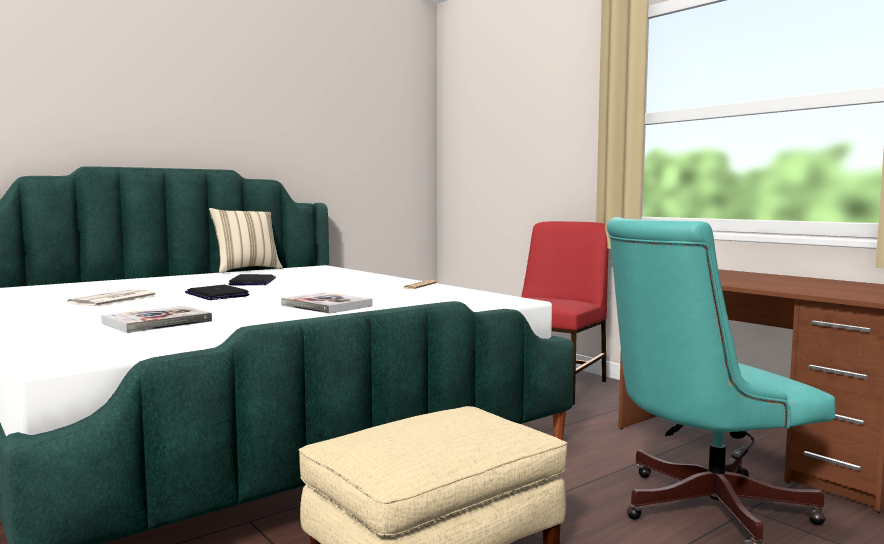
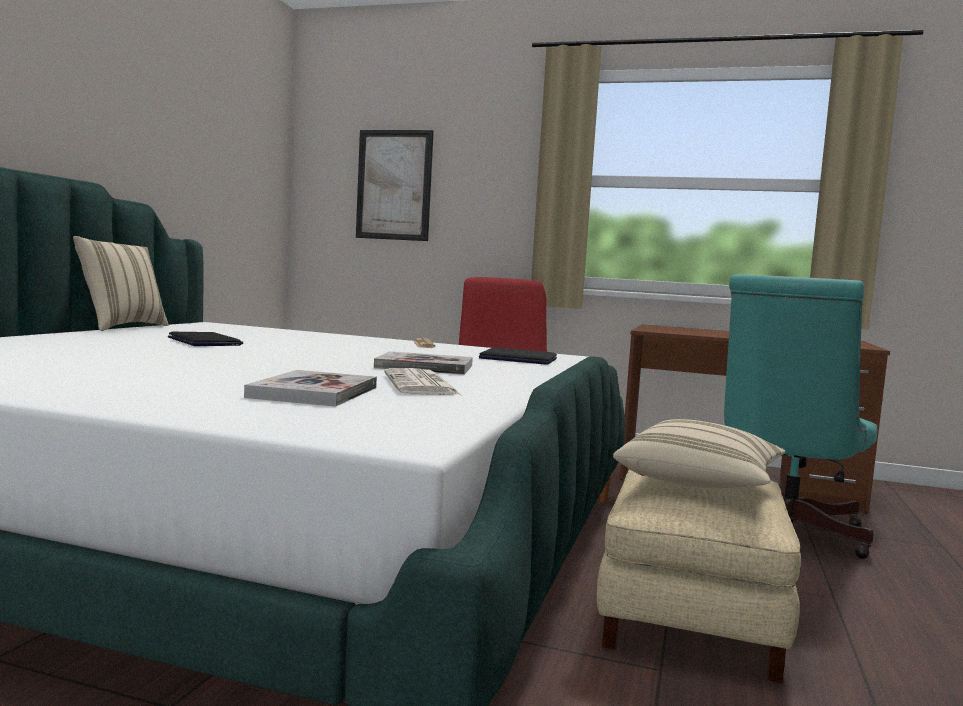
camera: 35 degrees left, 0 degrees up
(114, 300) = (105, 367): newspaper -> newspaper (421, 385)
(217, 295) = (231, 358): laptop -> laptop (517, 359)
(426, 427) = (699, 483): none -> beige pillow
(501, 141) = (394, 185): none -> picture

